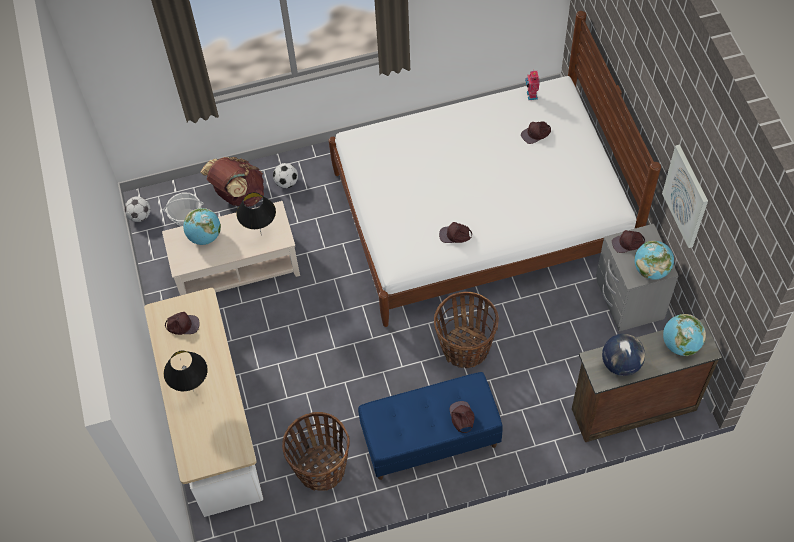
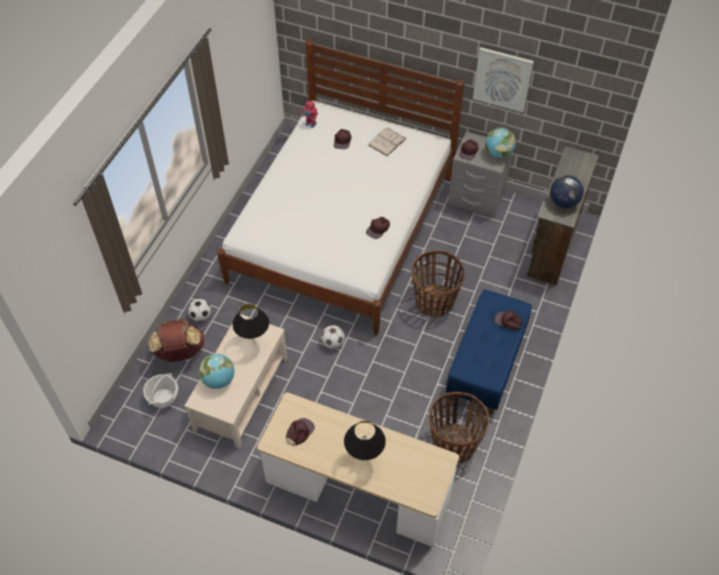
camera: 55 degrees left, 5 degrees down
(140, 216) = (127, 429): football -> football (333, 343)
(571, 169) = (387, 142): none -> white book
(680, 344) = (574, 167): globe -> none

